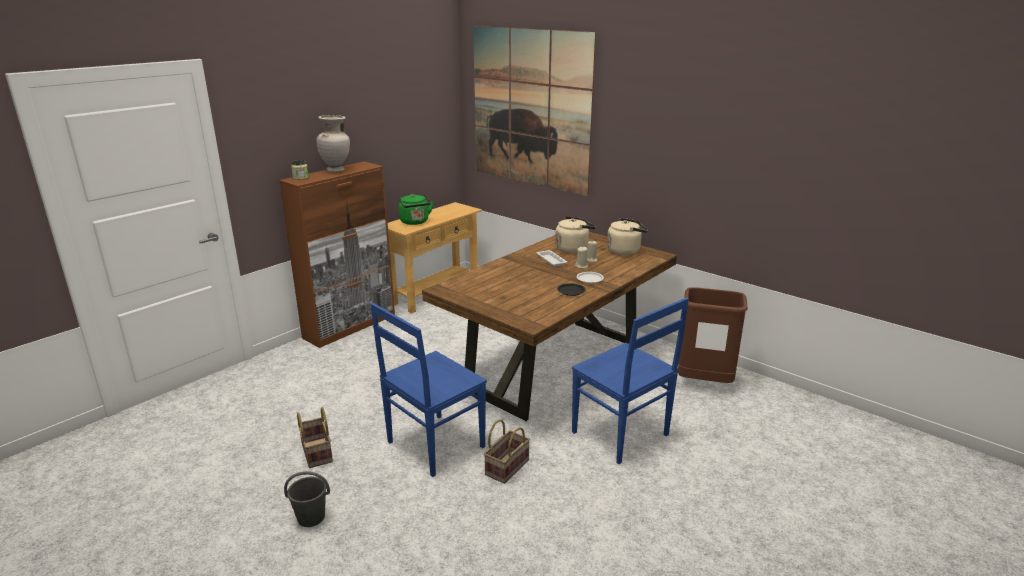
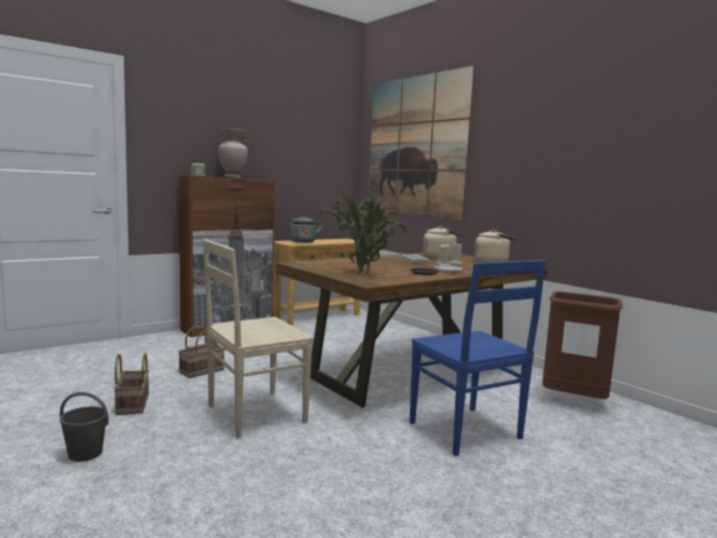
camera: 10 degrees right, 15 degrees down
(415, 222) = (303, 242): green kettle -> grey kettle
(433, 445) = (253, 414): blue chair -> beige chair
(507, 466) = (323, 441): basket -> basket (202, 370)
(515, 300) = (363, 272): none -> potted plant

